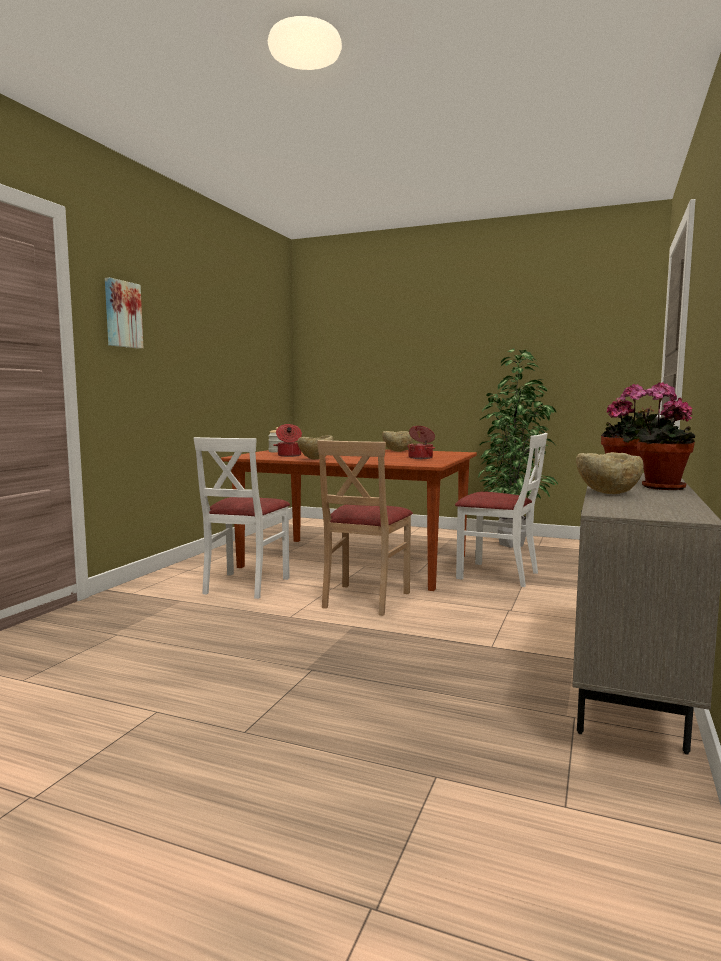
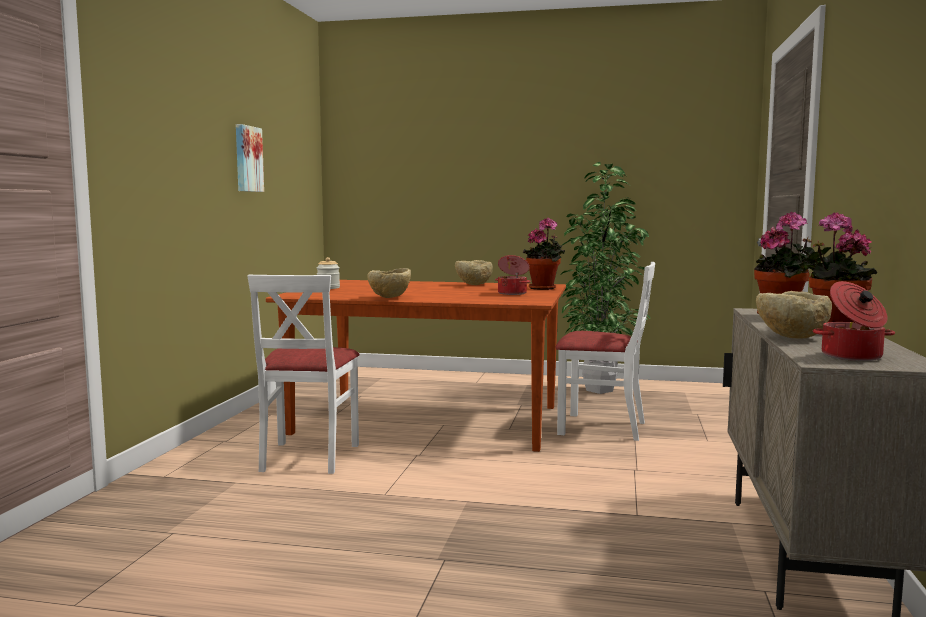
camera: 10 degrees left, 0 degrees up
(122, 314) = (139, 116): picture -> picture (247, 159)
(289, 455) = (350, 293): cooking pot -> cooking pot (852, 356)
(364, 599) = (464, 466): beige chair -> none
(453, 454) = (544, 288): none -> potted plant

